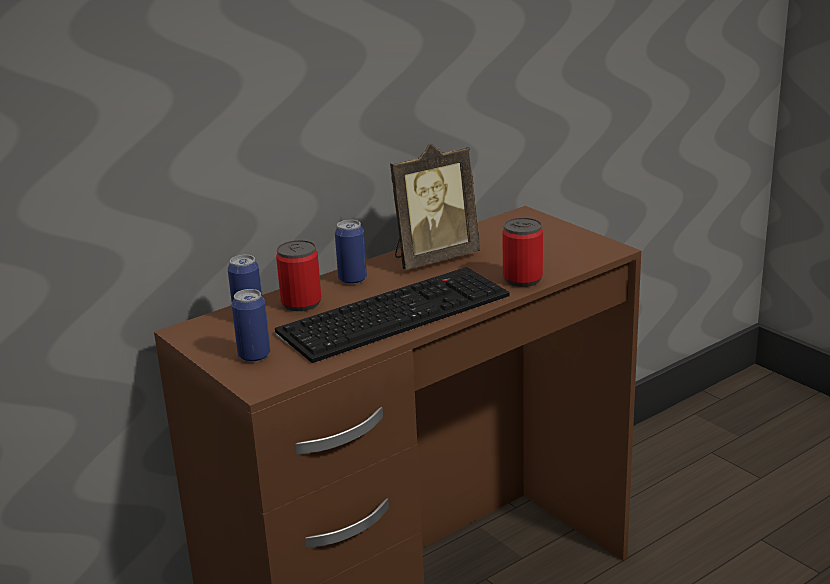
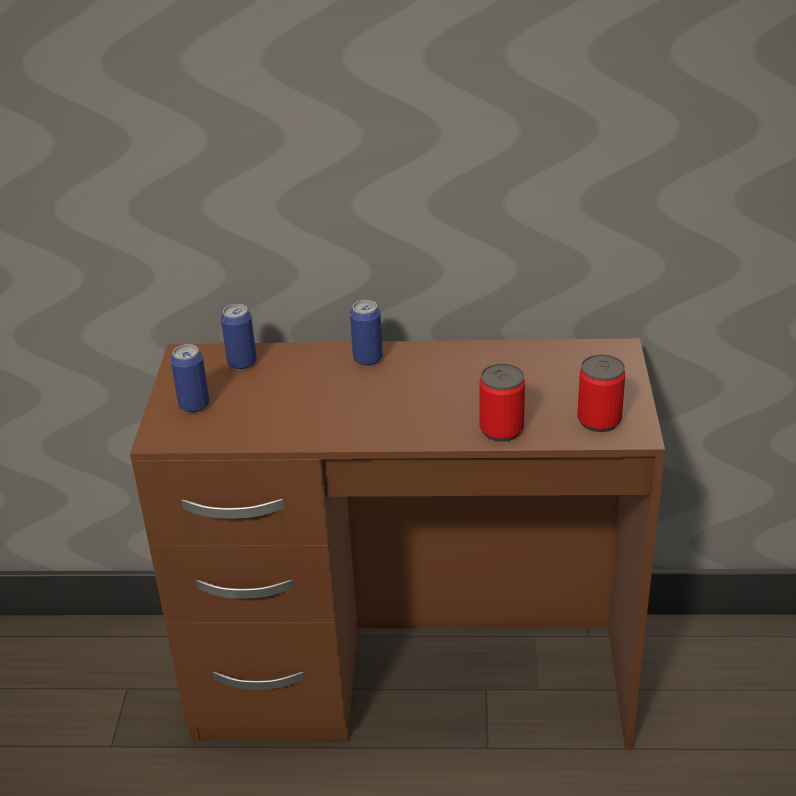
camera: 40 degrees right, 10 degrees up
(301, 303) = (296, 366): can -> can (599, 420)
(395, 312) = (348, 414): keyboard -> none
(433, 258) = (463, 366): picture frame -> none

